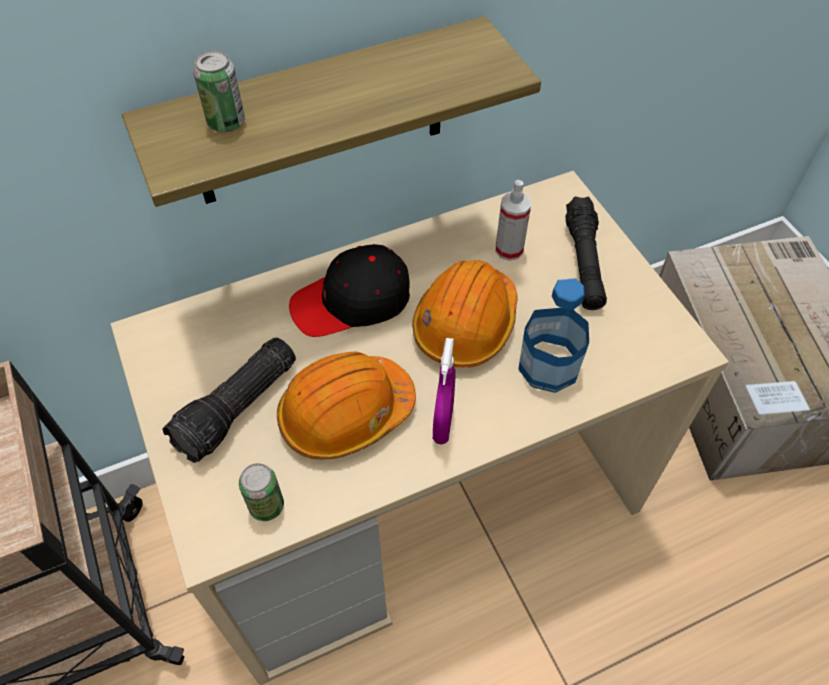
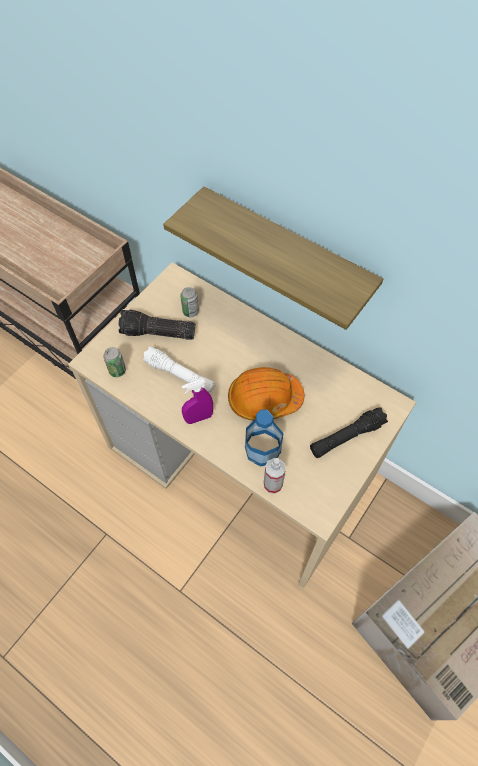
camera: 60 degrees right, 5 degrees up
(226, 122) = (222, 222): can -> can (190, 312)
(346, 414) = (180, 375): orange hard hat -> white flashlight
(352, 301) = (244, 344): black cap -> none
(509, 250) = (328, 396): spray bottle -> spray bottle (273, 484)

